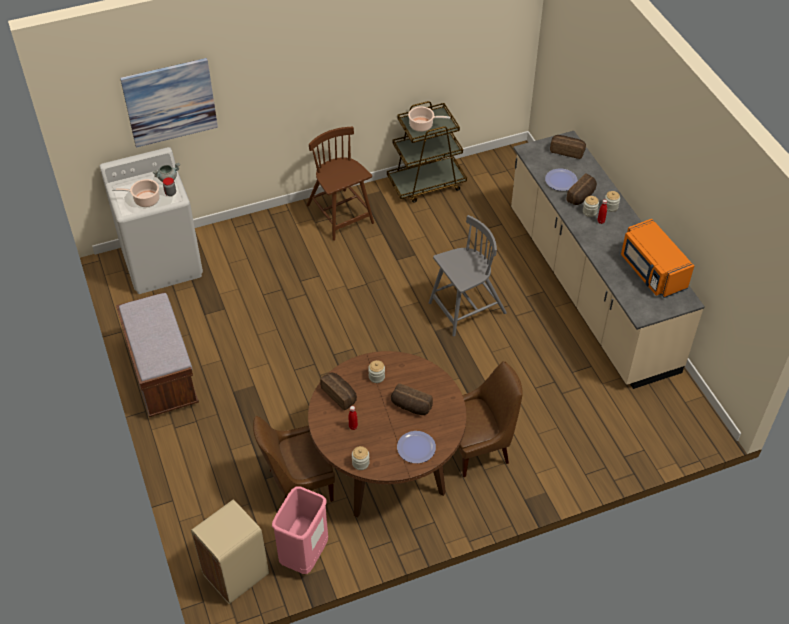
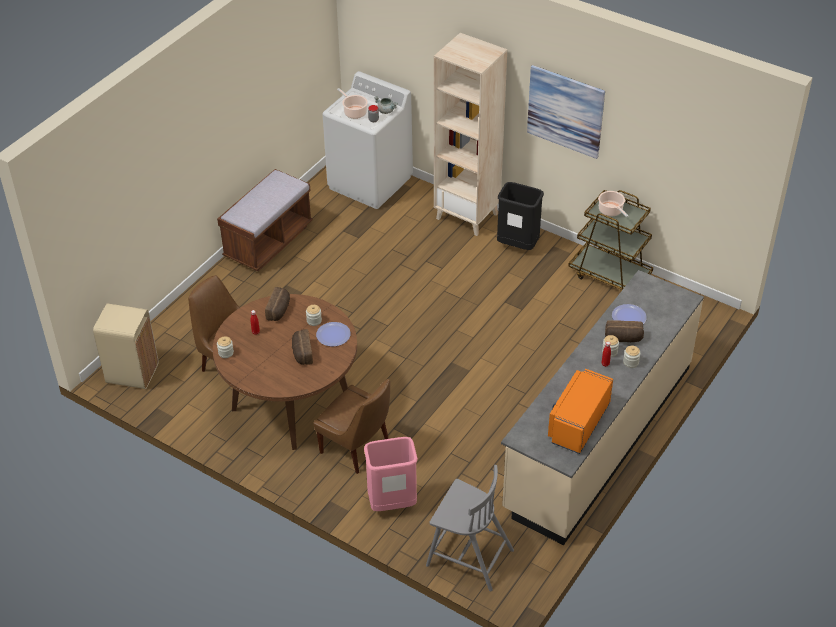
camera: 55 degrees right, 5 degrees down
(170, 102) = (418, 52): picture -> picture (565, 111)
(274, 225) = (467, 216): none -> beige bookcase
(304, 556) = (175, 400): pink trash can -> pink trash can (392, 504)
(340, 215) = (518, 245): brown chair -> black trash can
(416, 448) = (265, 375): plate -> plate (333, 335)
(466, 309) = (494, 369): grey chair -> grey chair (468, 557)
(567, 151) = (671, 304): bread -> none

